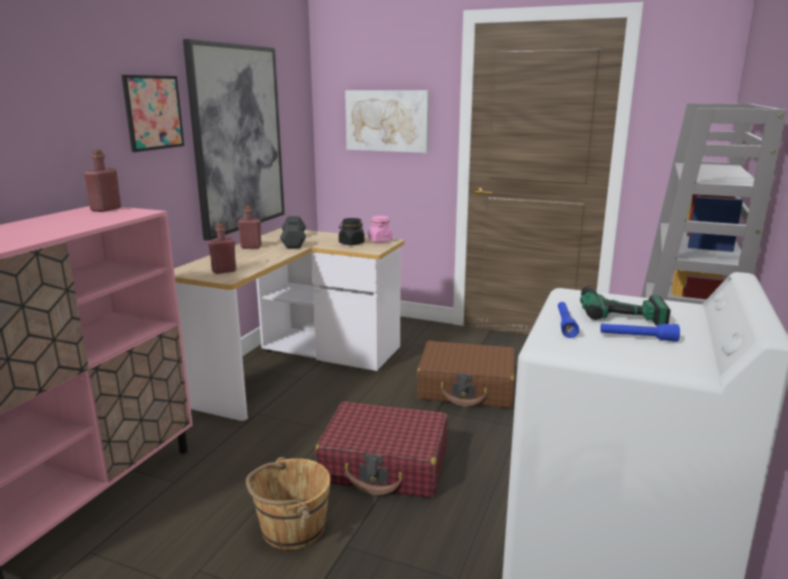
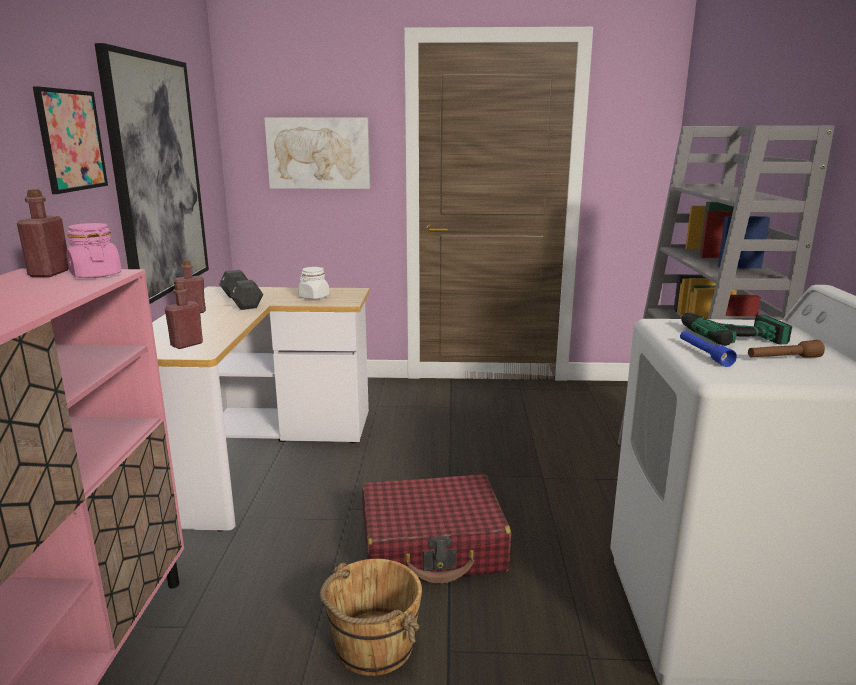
camera: 20 degrees left, 0 degrees up
(351, 243) = (314, 297): black jar -> white jar
(380, 240) = (343, 291): pink jar -> pink jar (95, 275)
(467, 388) = (465, 444): brown suitcase -> none
(637, 338) = (783, 358): blue flashlight -> brown flashlight

